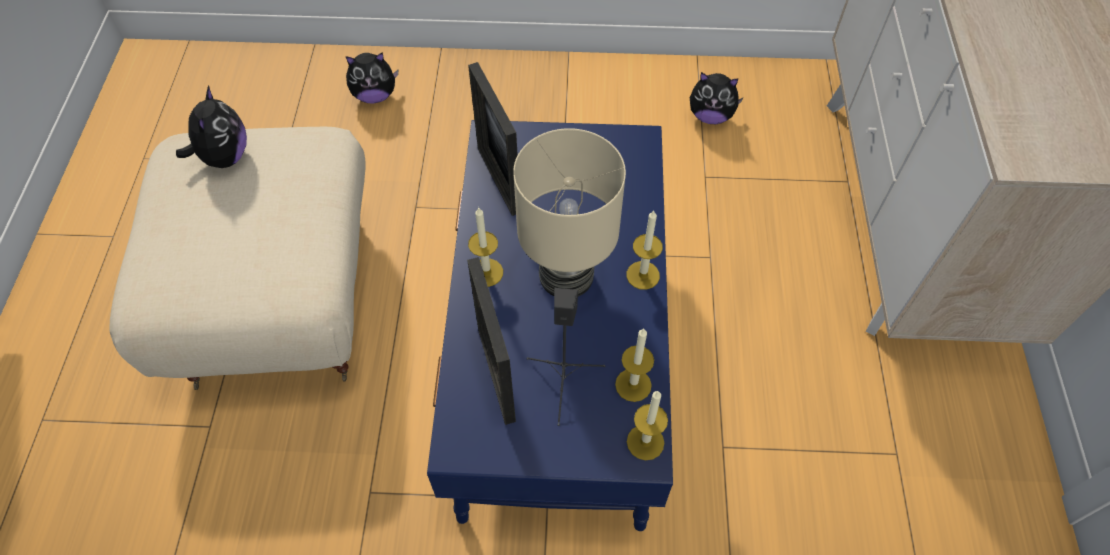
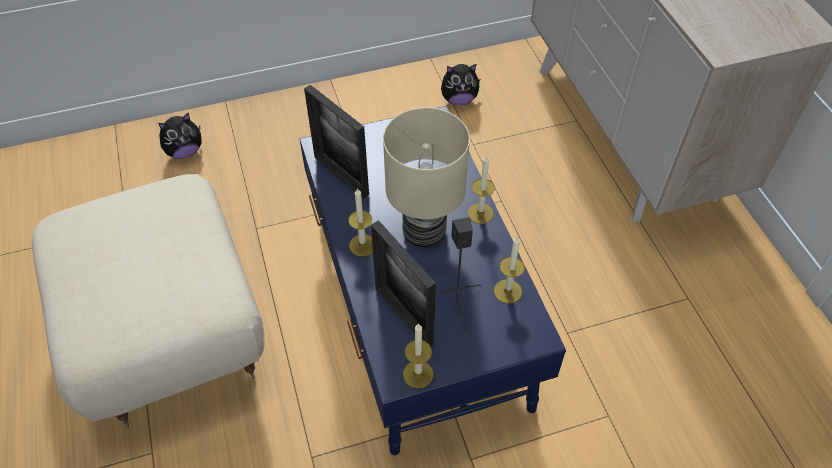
camera: 20 degrees left, 5 degrees down
(224, 157) = (104, 220): plush toy -> none
(645, 442) = (534, 328): candle -> candle (418, 374)

